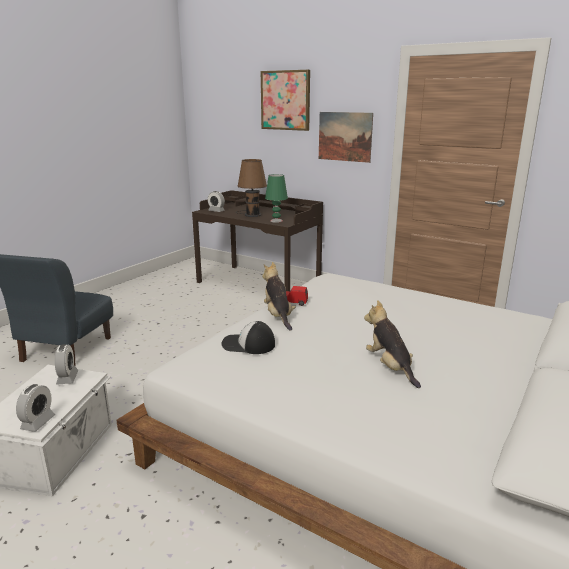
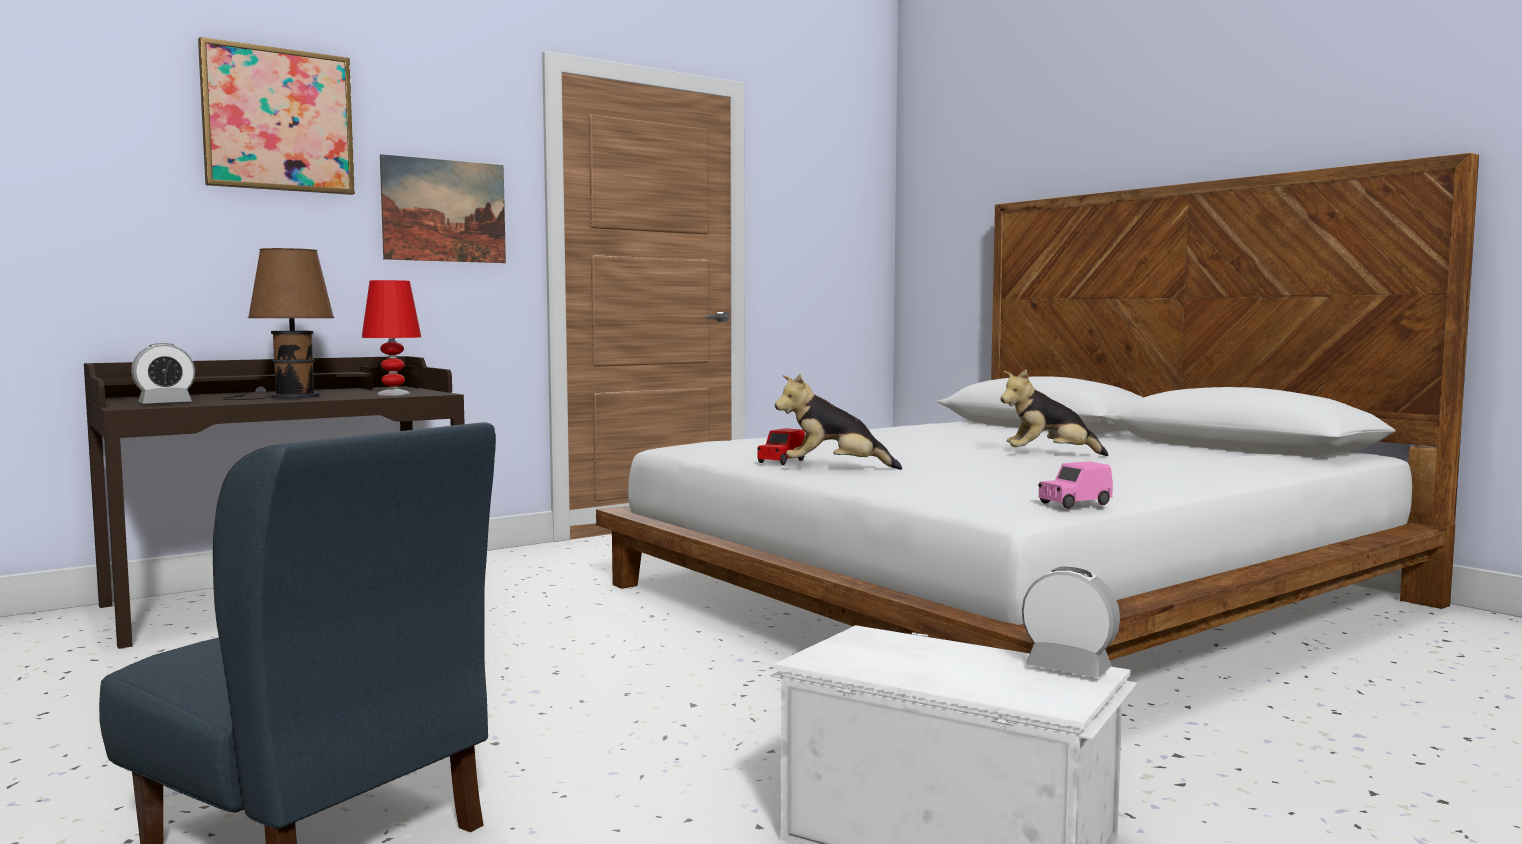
camera: 70 degrees left, 15 degrees down
(67, 378) = (868, 647): alarm clock -> none
(195, 382) = (1074, 504): none -> pink toy car
(248, 344) = (947, 481): cap -> none
(276, 221) = (393, 394): green table lamp -> red table lamp

